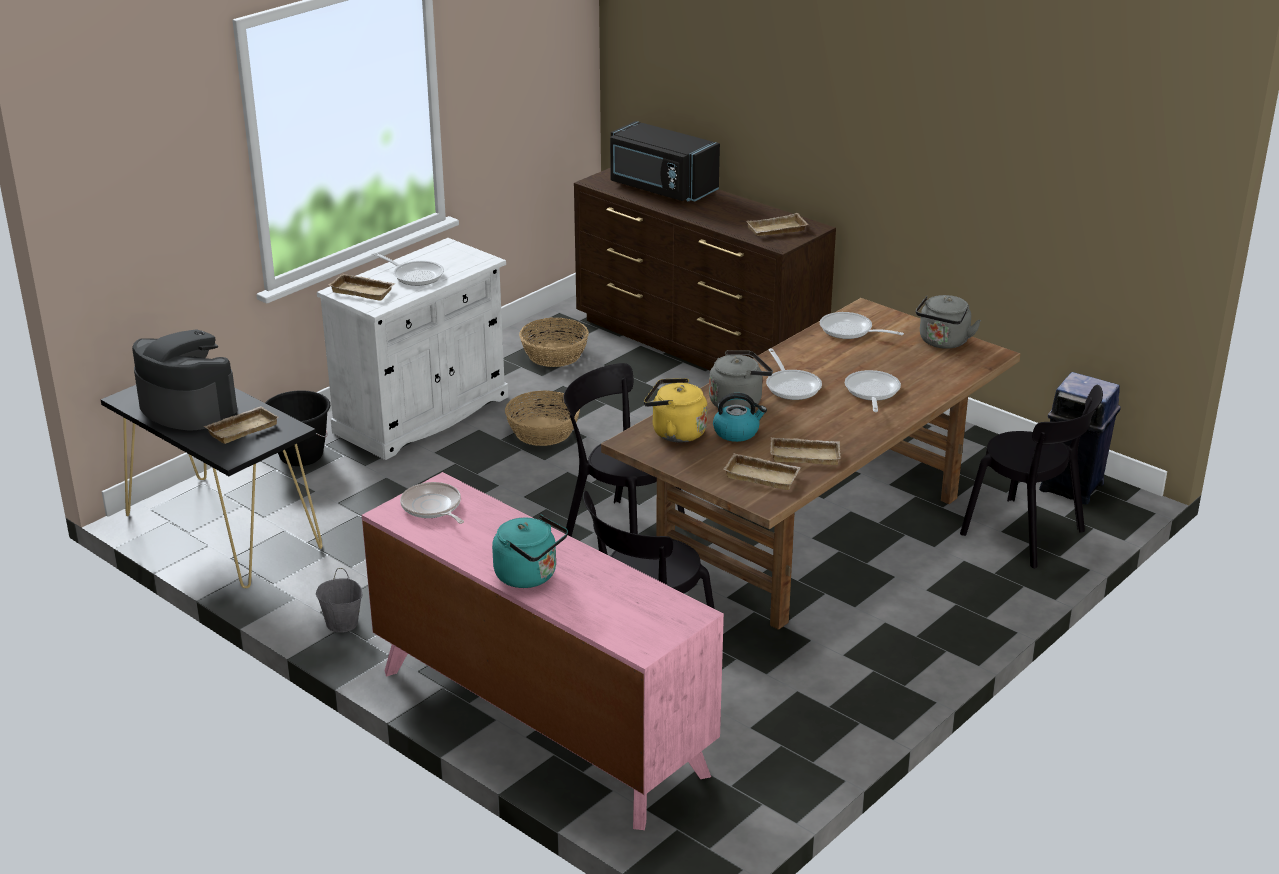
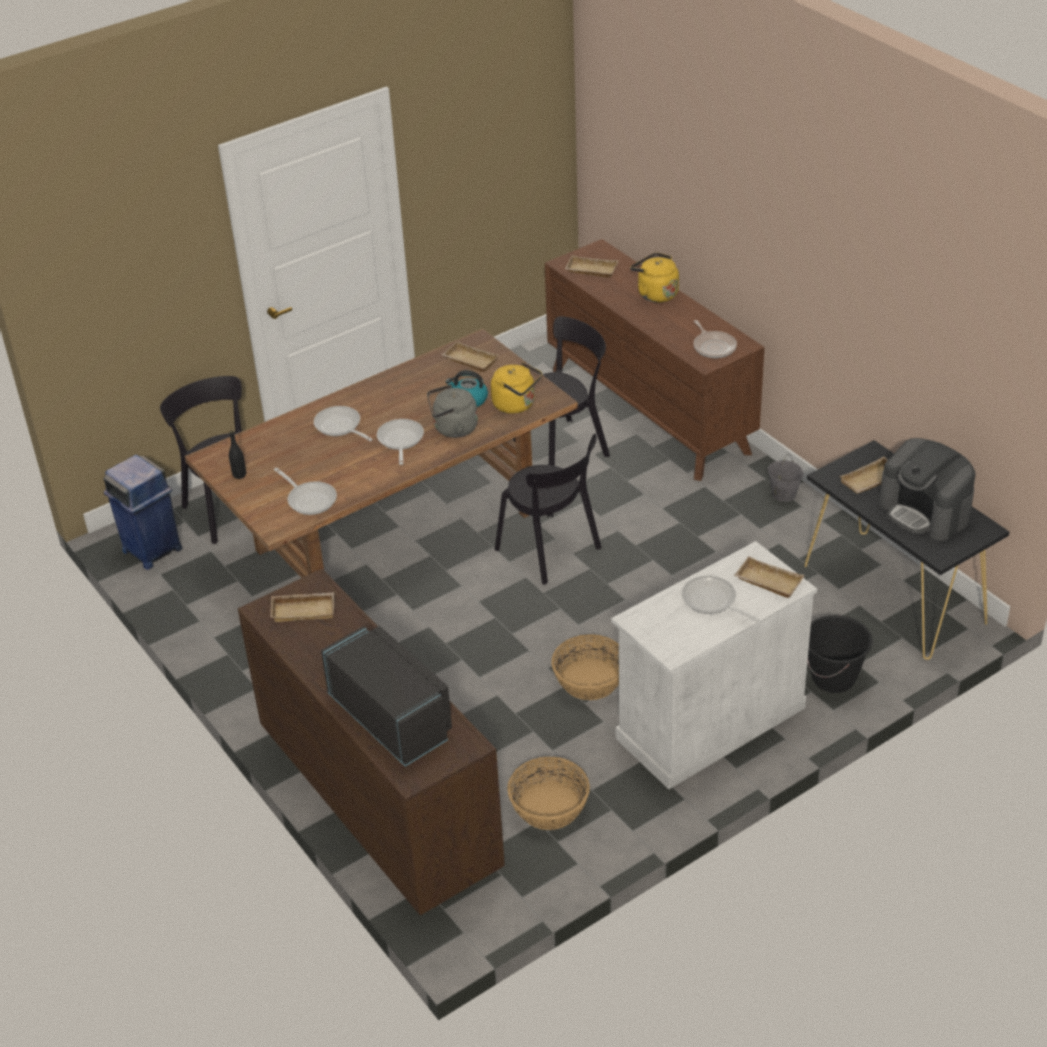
camera: 165 degrees left, 10 degrees up
(529, 576) = (655, 294): turquoise kettle -> yellow kettle
(539, 721) = (650, 410): pink dresser -> brown dresser
(805, 455) = (428, 375): beige tray -> beige tray (590, 271)
(871, 392) = (340, 427): frying pan -> frying pan turned 120 degrees clockwise
(943, 342) = (239, 475): grey kettle -> black bottle

